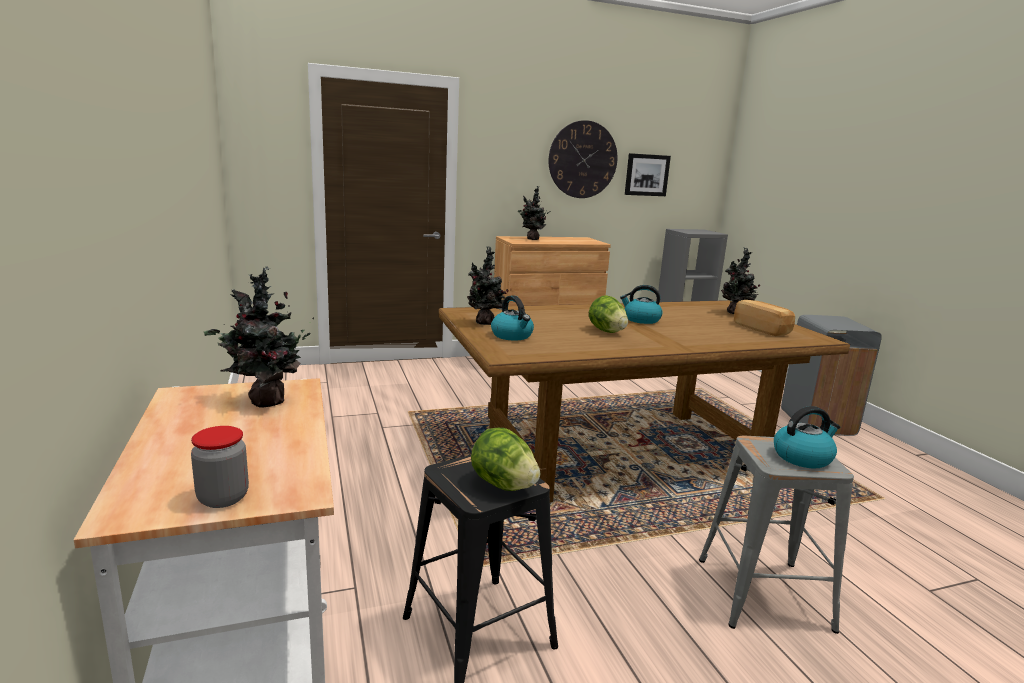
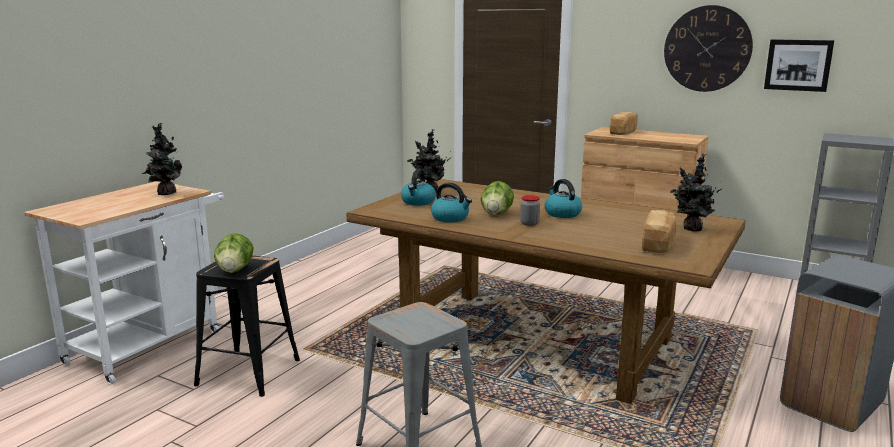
camera: 50 degrees right, 0 degrees up
(223, 498) = (69, 214): jar -> jar (529, 223)
(532, 239) = (624, 132): potted plant -> bread
(802, 457) = (418, 325): kettle -> kettle (450, 218)

